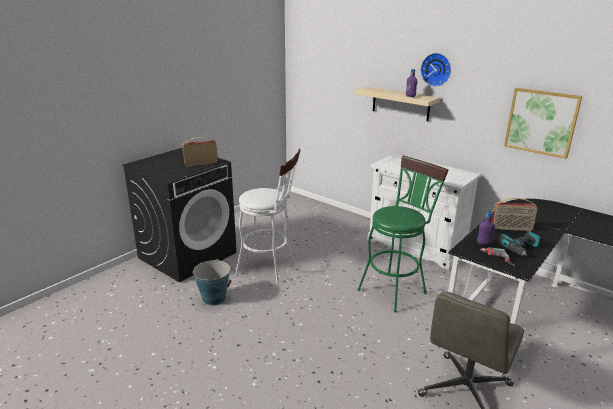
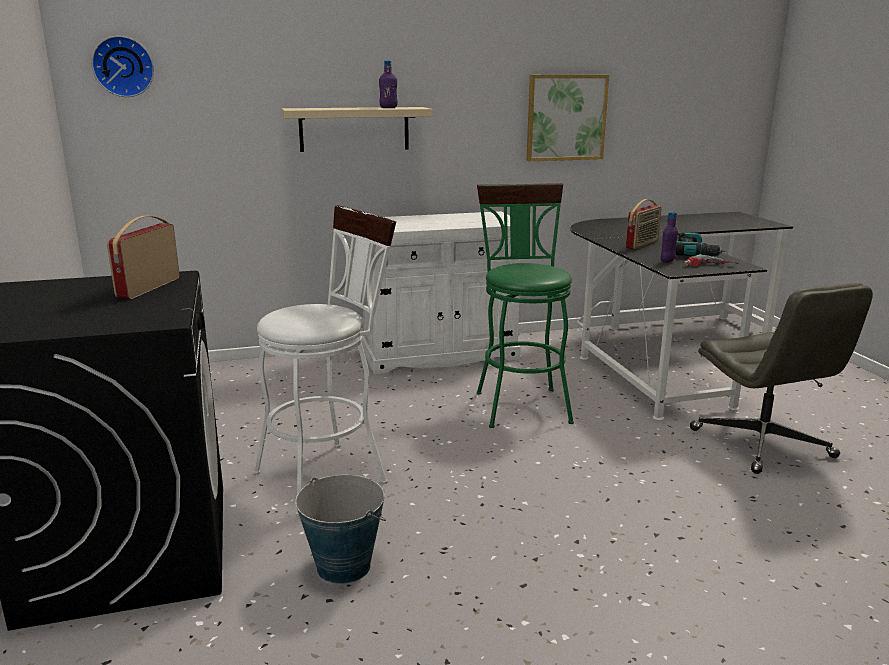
camera: 55 degrees left, 5 degrees down
(436, 69) = (411, 61): wall clock -> wall clock (123, 66)

